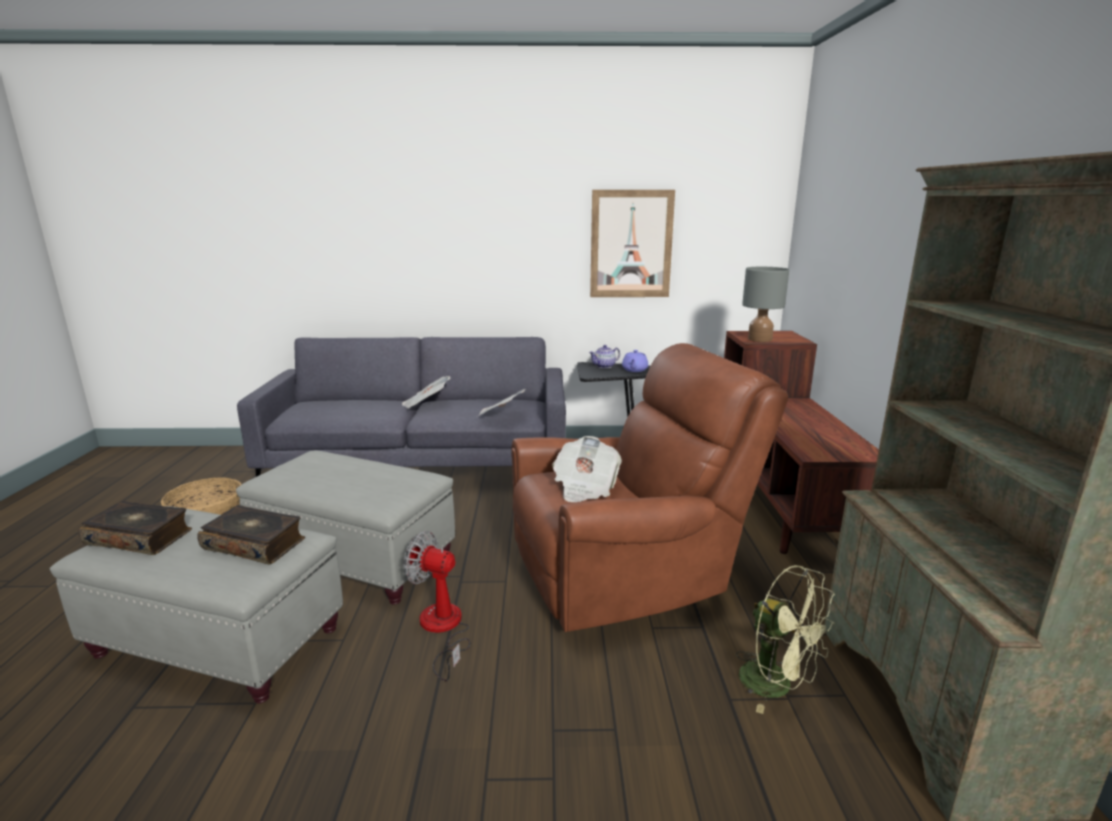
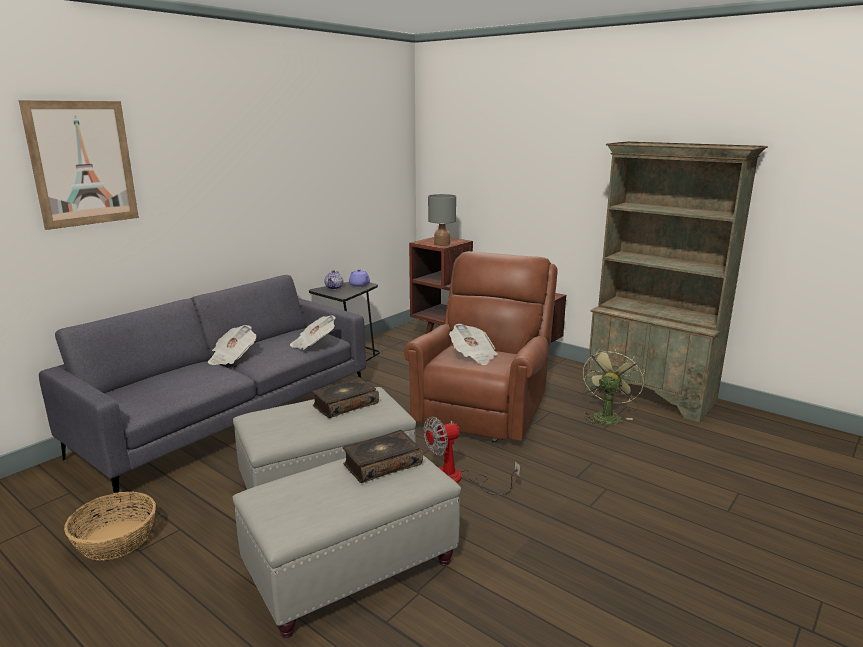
camera: 50 degrees left, 0 degrees up
(140, 537) = (294, 507): book -> book (345, 404)
(631, 244) = (332, 187): picture -> picture (83, 163)
(777, 685) = (606, 416): green fan -> green fan turned 60 degrees counterclockwise

